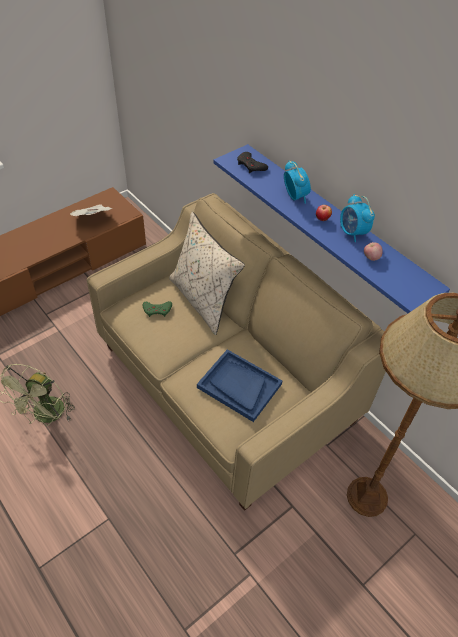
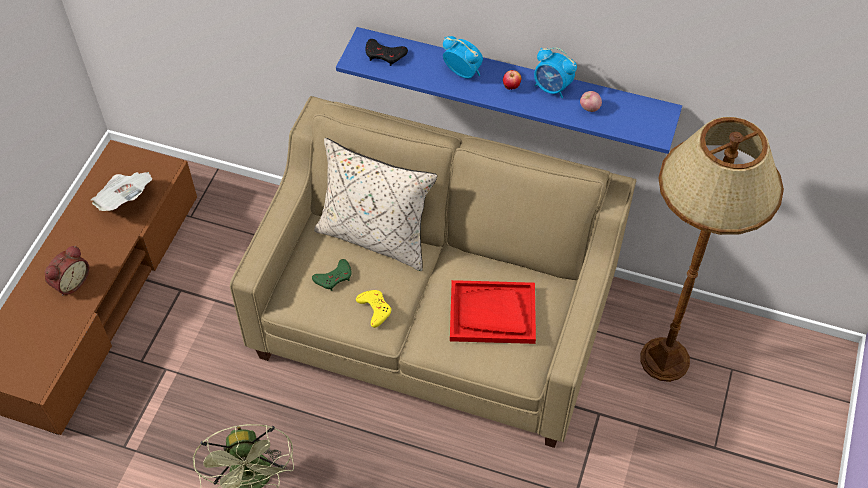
camera: 30 degrees left, 5 degrees up
(29, 246) = (70, 282): none -> alarm clock
(166, 342) = (375, 309): none -> yellow game controller
(239, 386) = (492, 314): blue tray -> red tray

